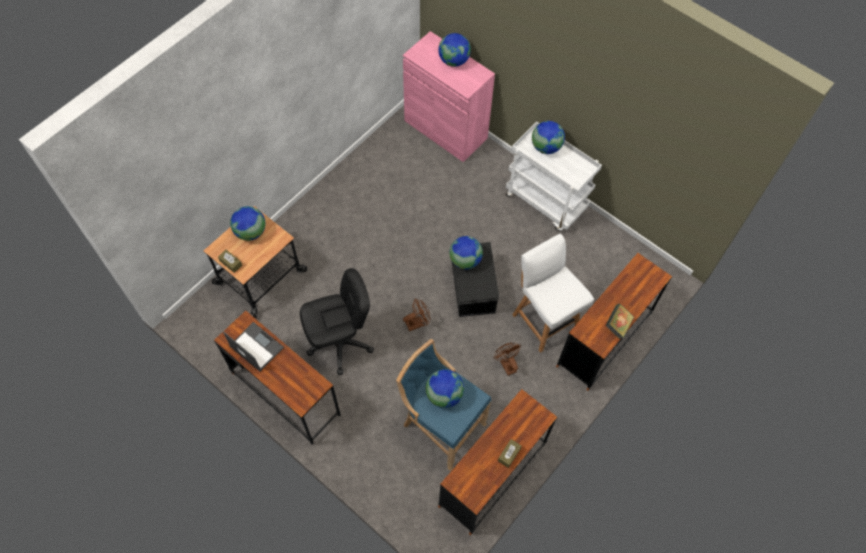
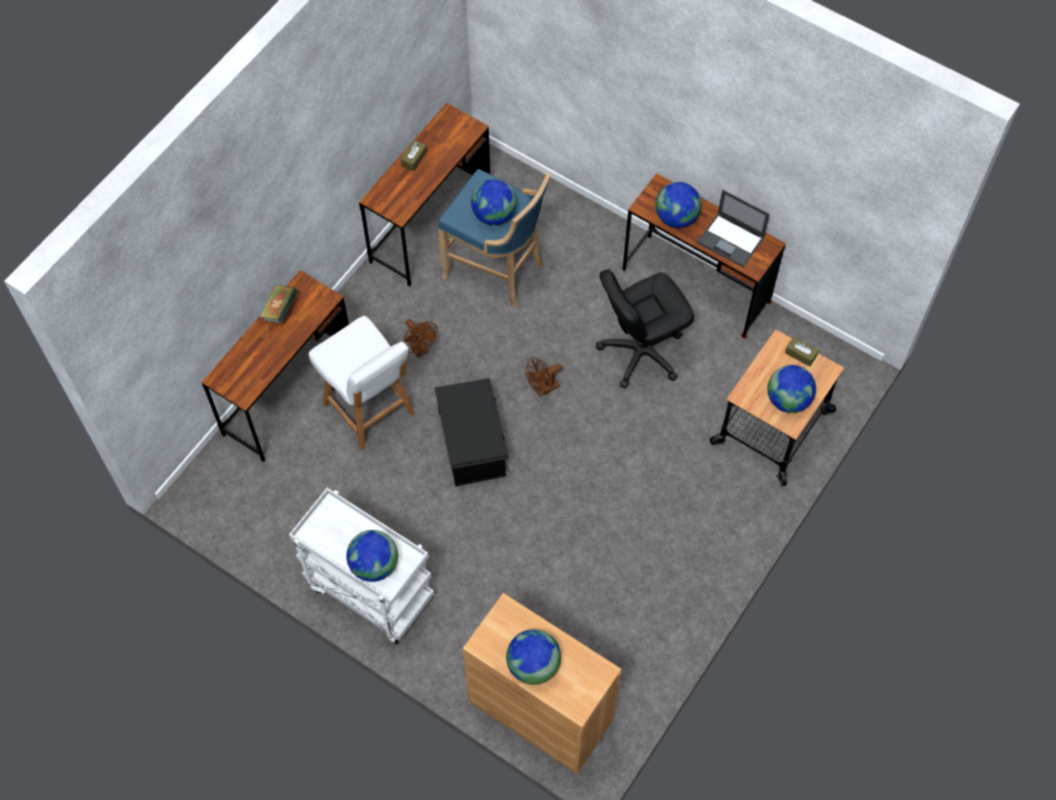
camera: 175 degrees right, 0 degrees up
(445, 129) = (540, 710): pink cabinet -> brown cabinet
(465, 260) = (485, 434): globe -> globe (676, 217)

